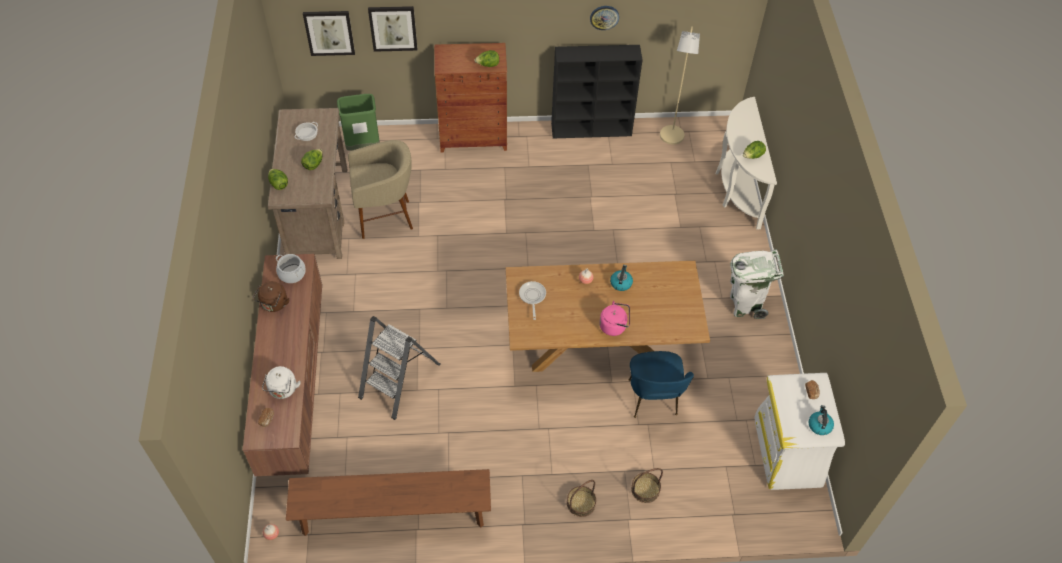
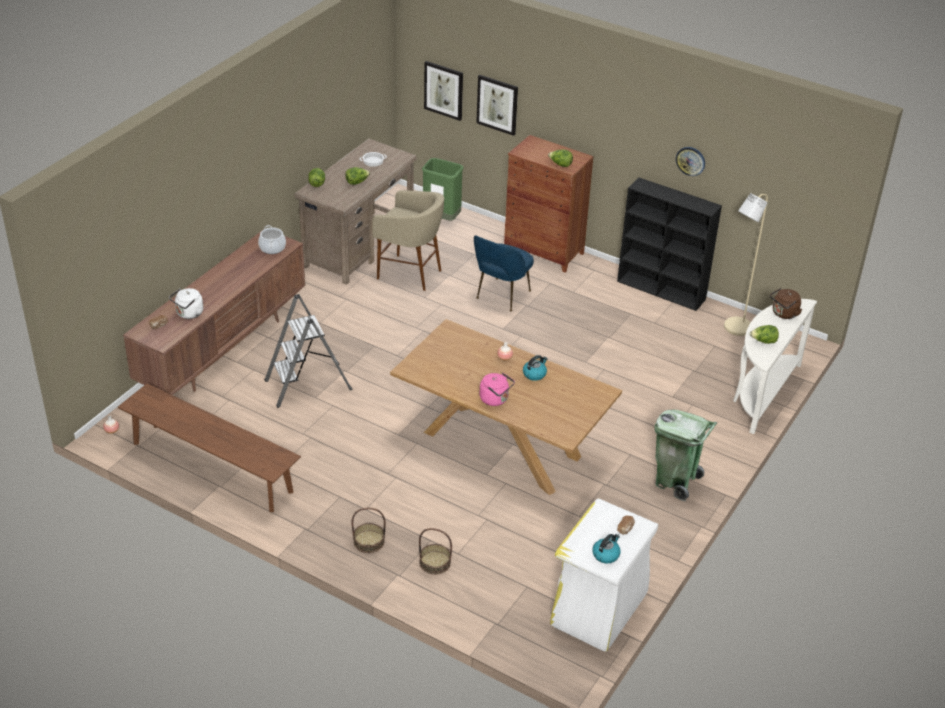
camera: 35 degrees right, 15 degrees down
(274, 304) = (238, 260): brown kettle -> brown kettle (783, 314)
(532, 297) = (446, 348): frying pan -> none
(653, 402) = (508, 506): blue chair -> blue chair (501, 297)
(745, 304) = (675, 481): white trash can -> green trash can

